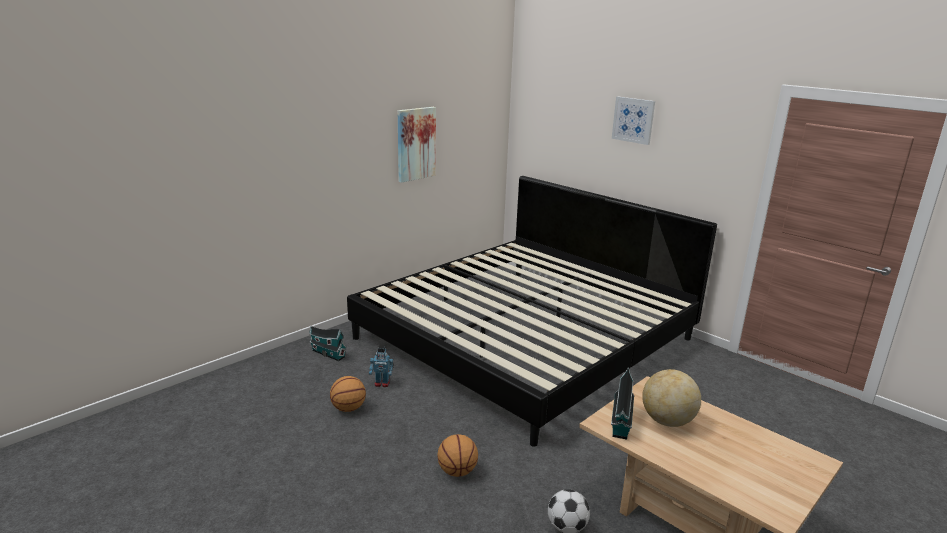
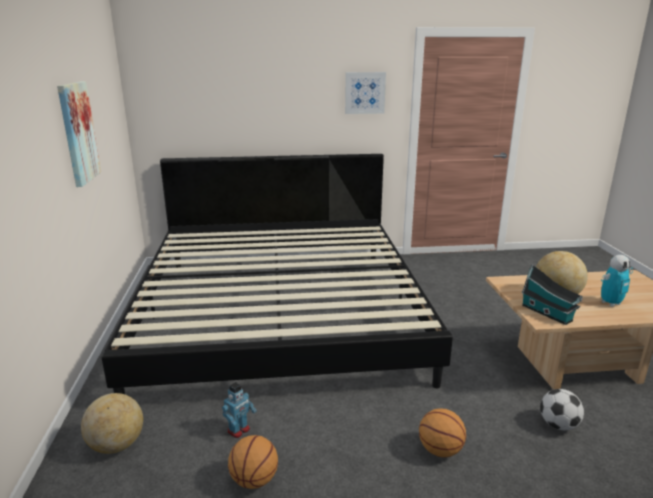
camera: 50 degrees left, 0 degrees up
(327, 353) = (117, 445): toy house -> globe
(633, 120) = (286, 76): picture -> picture (365, 93)
(707, 456) = (610, 303): none -> toy robot

